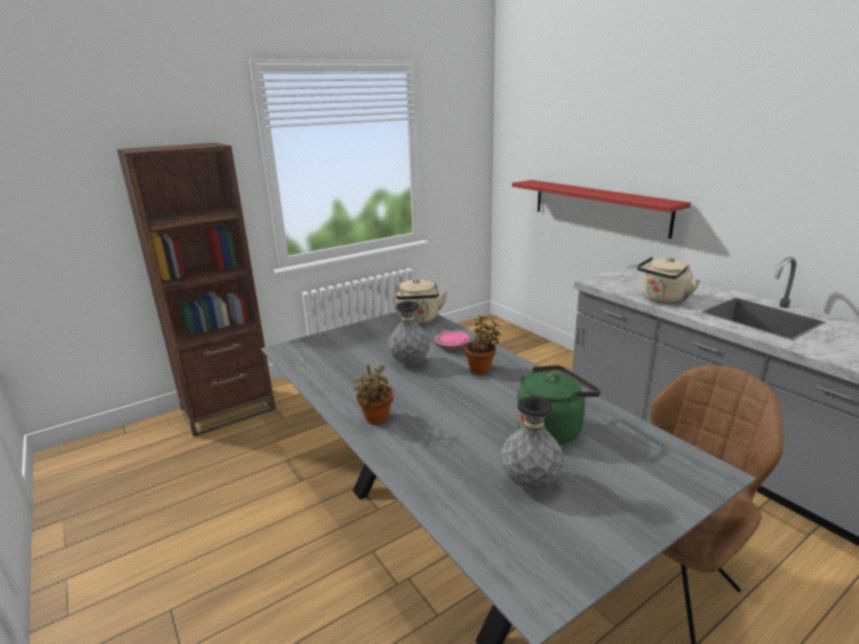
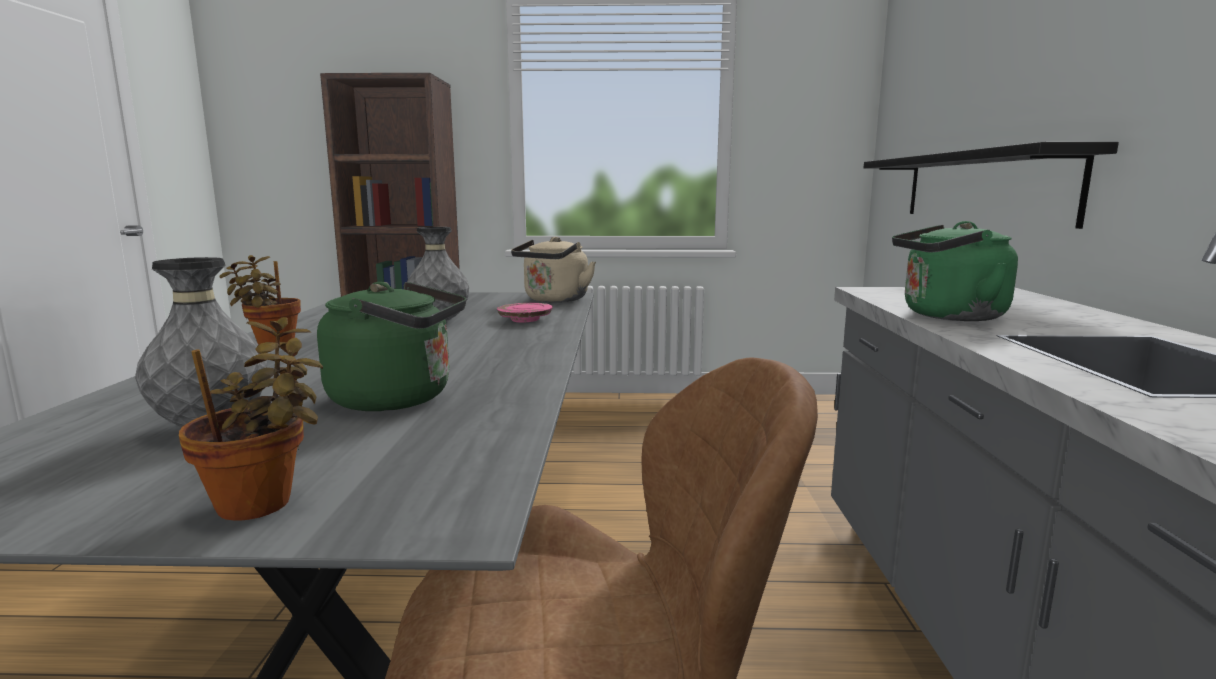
camera: 35 degrees right, 10 degrees down
(481, 369) = (496, 340): potted plant -> potted plant (263, 504)
(598, 206) = (981, 187): red shelf -> black shelf
(662, 300) = (947, 316): beige kettle -> green kettle

